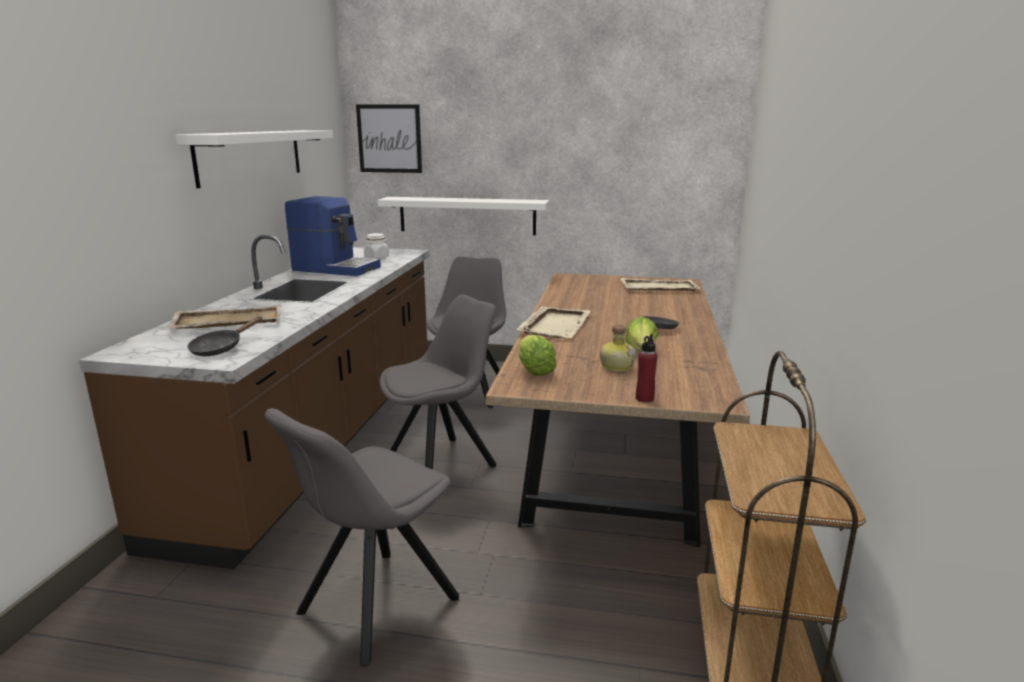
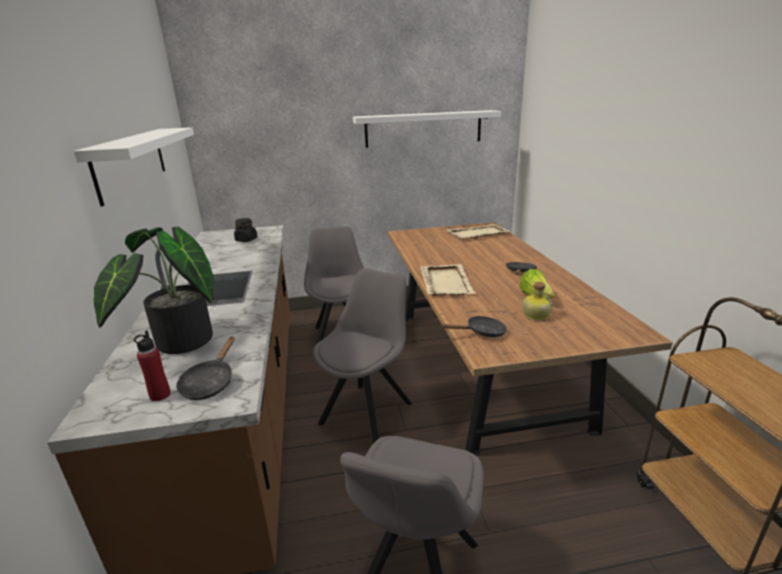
camera: 20 degrees left, 5 degrees up
(227, 321) = (177, 343): beige tray -> potted plant
(336, 268) = (221, 257): coffee machine -> none
(377, 257) = (246, 240): white jar -> black jar
(389, 138) = (228, 129): picture -> none
(467, 215) = (307, 191): white shelf -> white shelf (423, 129)
(534, 370) = (482, 332): lettuce -> black frying pan
(644, 398) = (591, 343): red bottle -> red bottle (160, 395)

